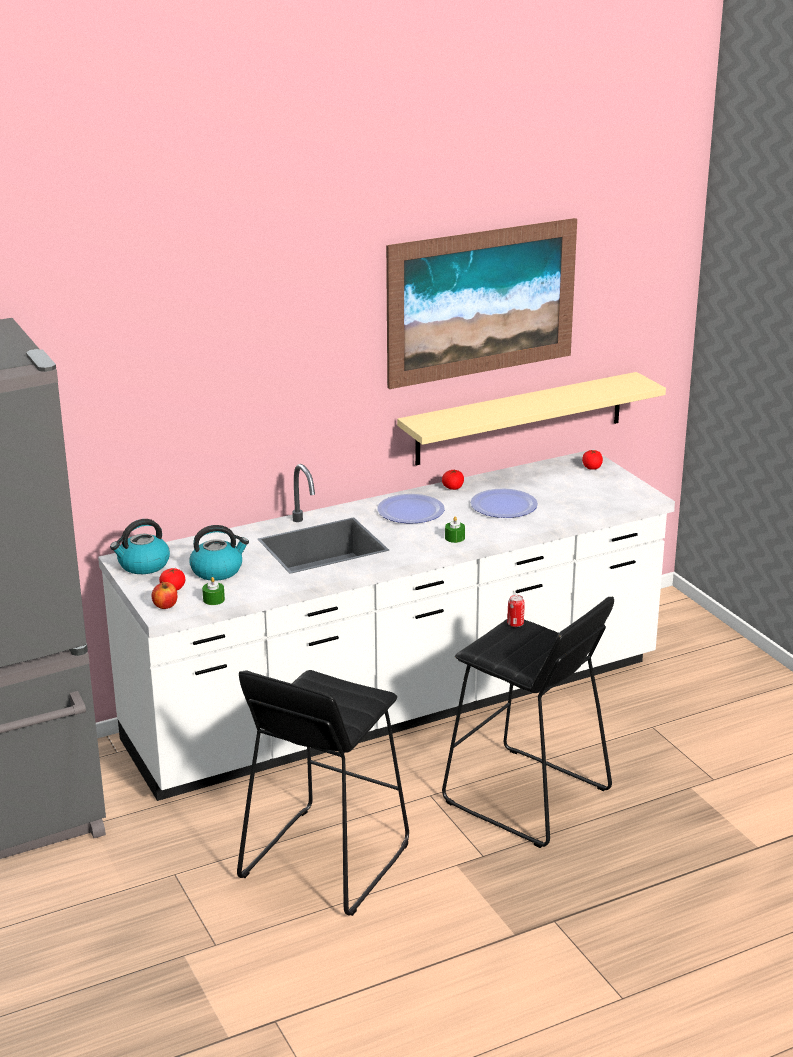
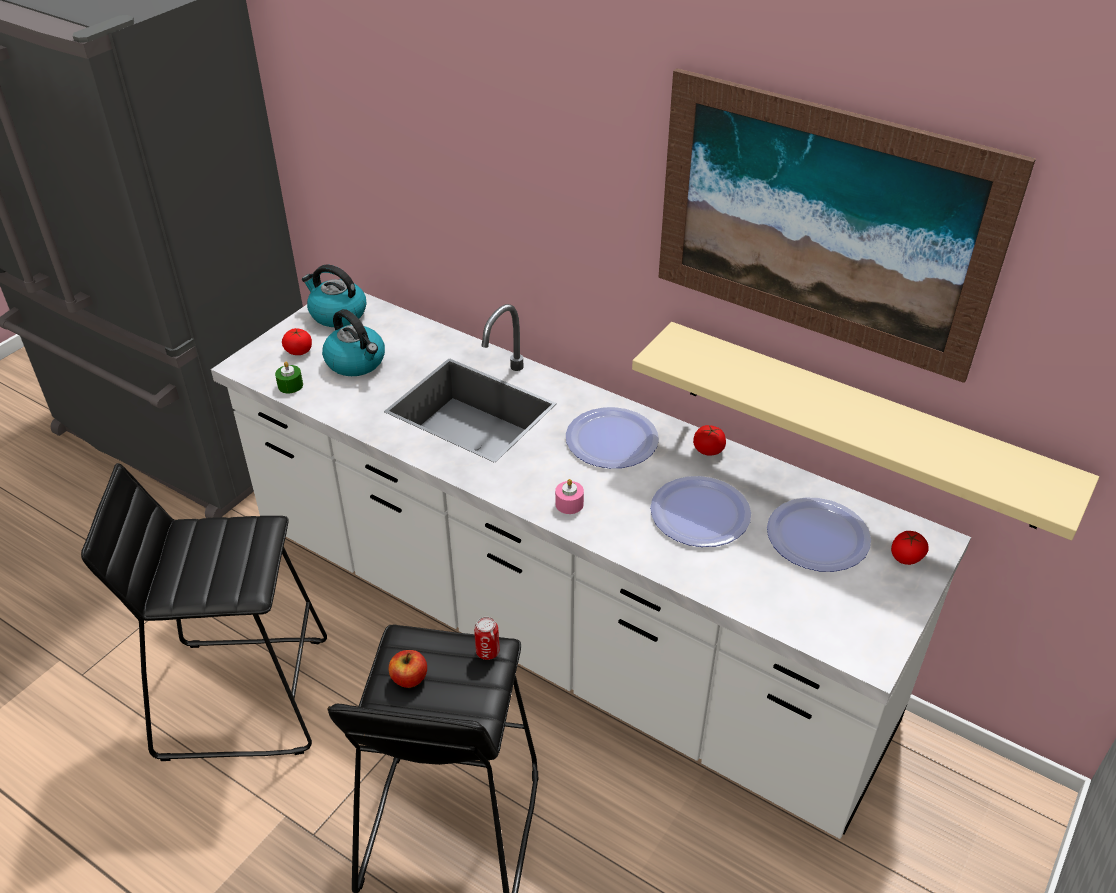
camera: 60 degrees right, 15 degrees up
(165, 605) = (260, 361): apple -> apple (409, 678)
(454, 538) = (569, 504): green candle -> pink candle
(555, 482) = (818, 536): none -> plate

